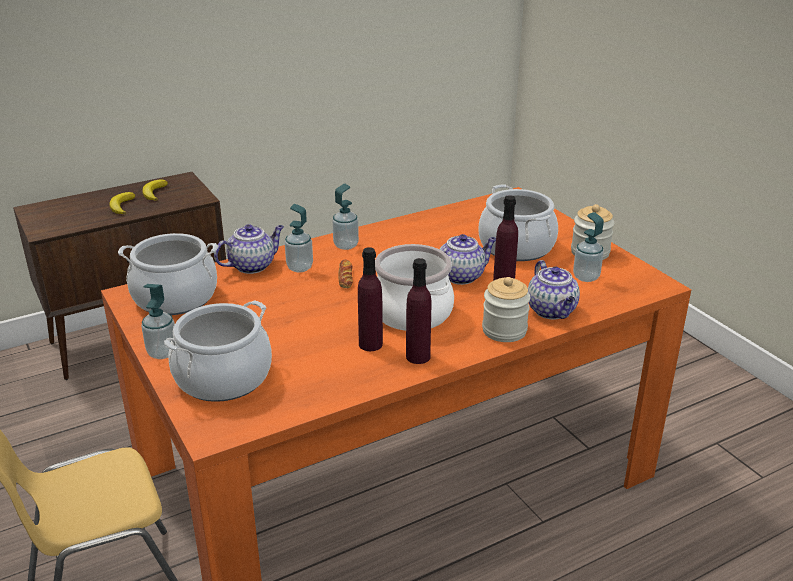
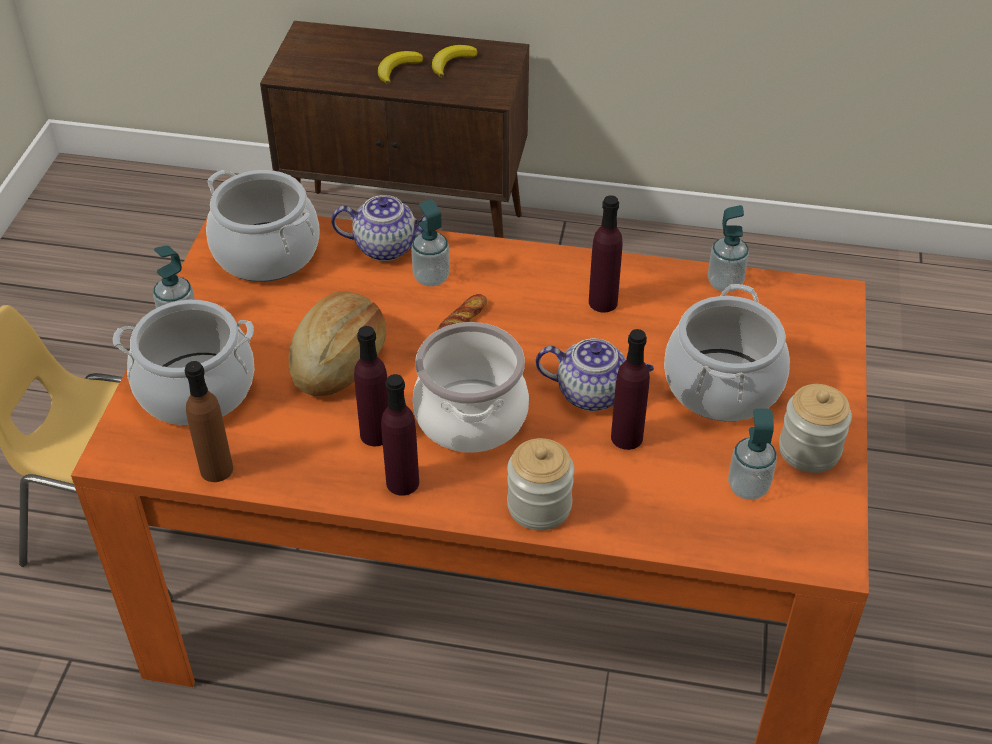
camera: 40 degrees right, 15 degrees up
(295, 406) = (216, 469): none -> brown bottle
(298, 323) = (340, 360): none -> bread
(346, 245) = (519, 270): soap dispenser -> soap dispenser (725, 283)
(410, 240) = (603, 302): none -> purple bottle
(552, 311) = (633, 514): teapot -> none

